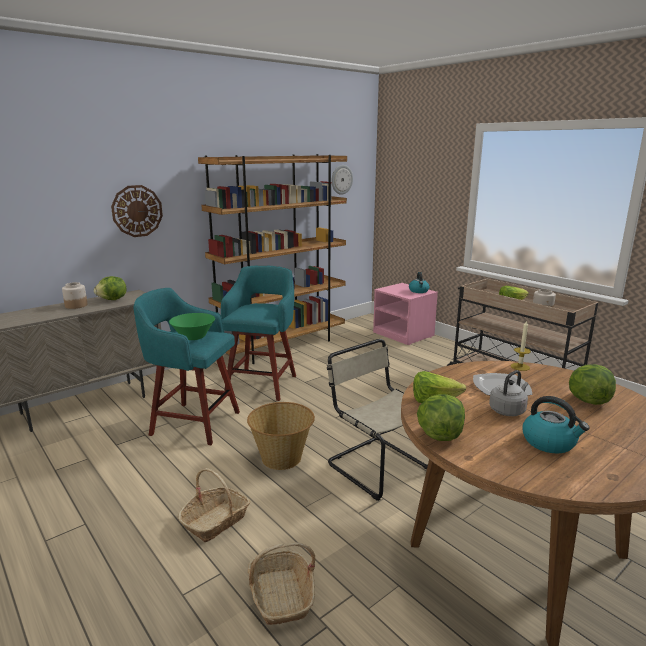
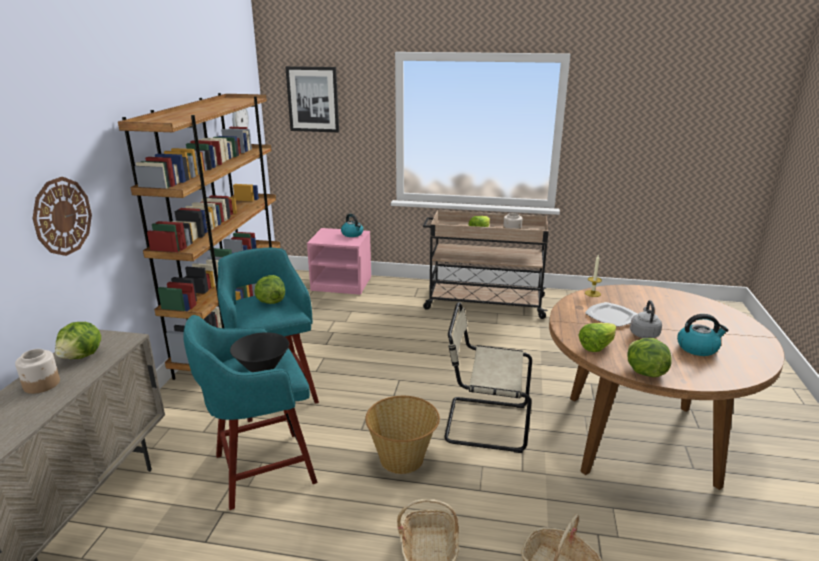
camera: 40 degrees left, 5 degrees up
(193, 337) = (262, 367): green bowl -> black bowl
(409, 168) = (313, 99): none -> picture
(588, 400) = (665, 306): lettuce -> lettuce (270, 302)

